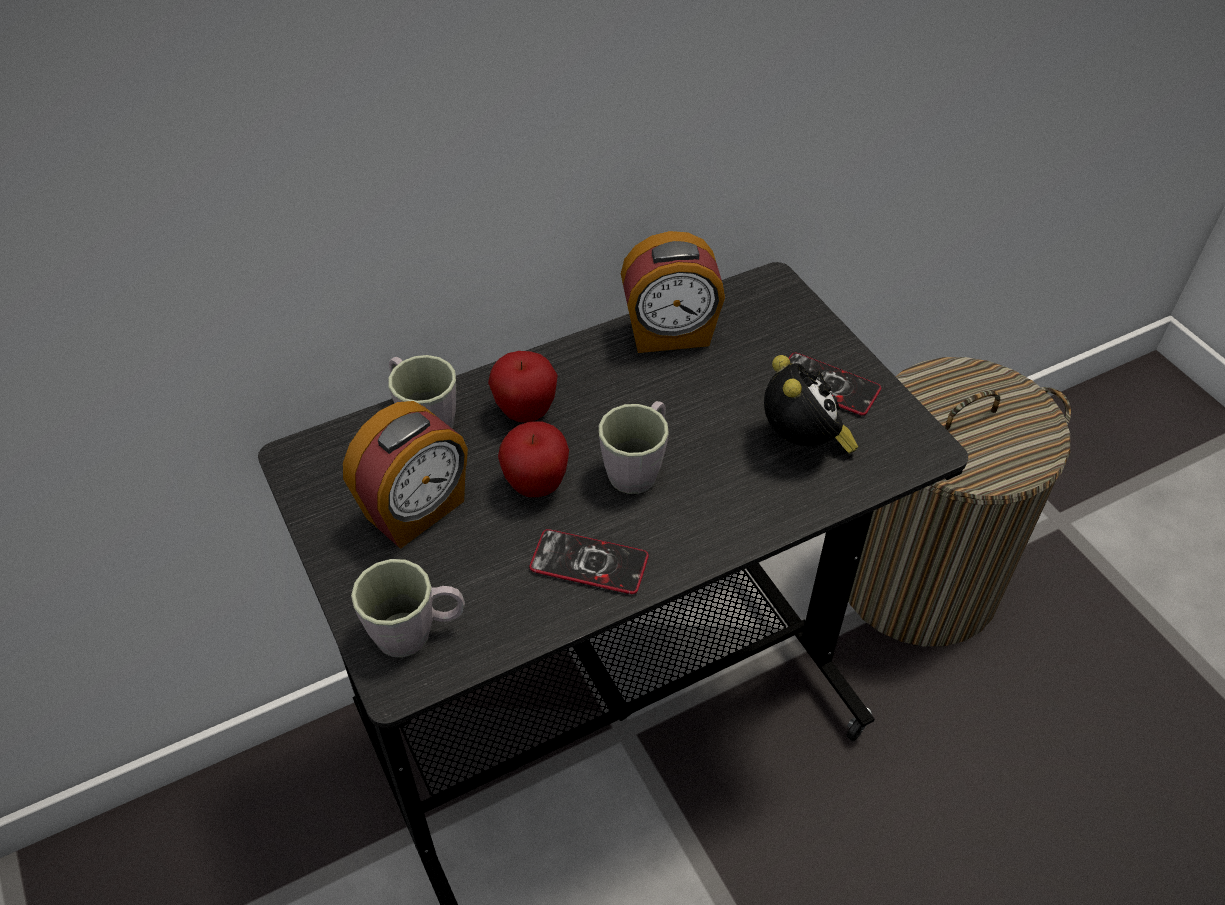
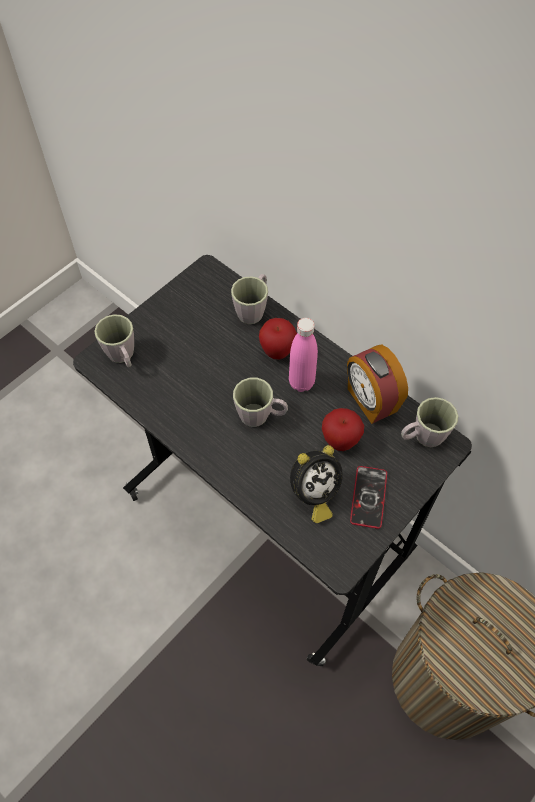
camera: 70 degrees right, 10 degrees up
(417, 511) = (193, 330): alarm clock -> none
(536, 485) = (229, 373): apple -> apple (340, 441)
(589, 563) = (187, 413): phone -> none
(600, 400) = (301, 382): none -> pink bottle
(752, 302) = (422, 437): none -> grey mug

